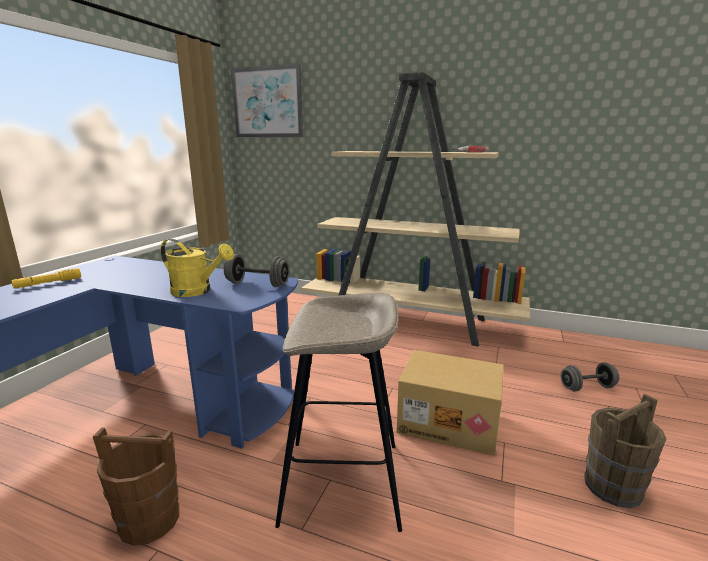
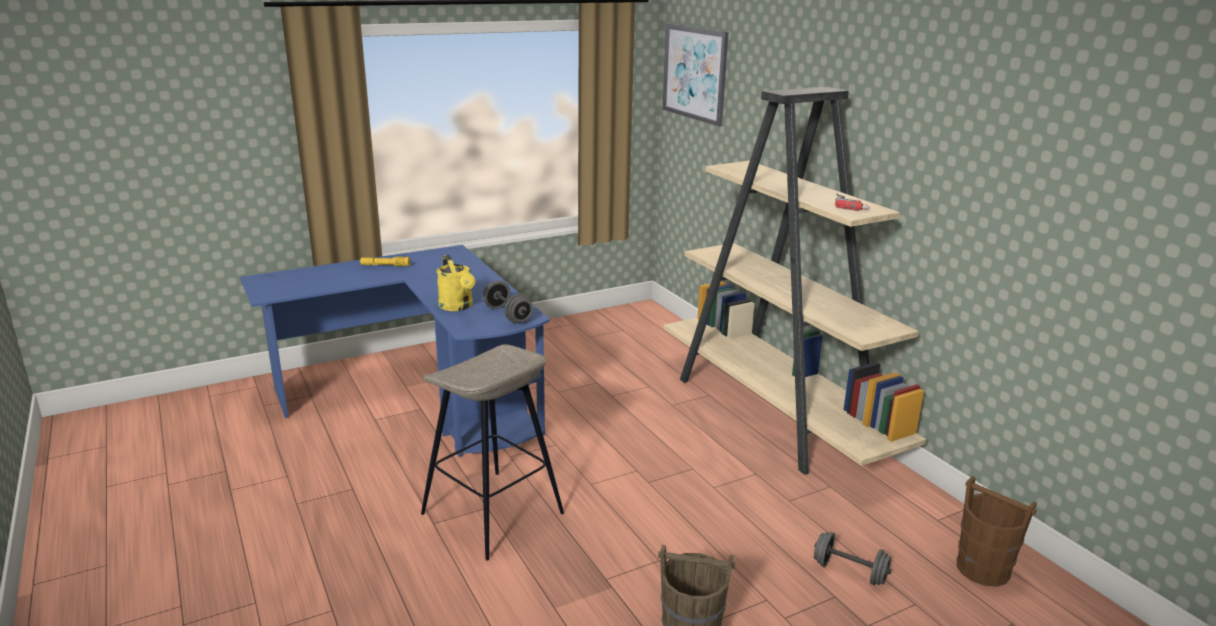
camera: 40 degrees right, 5 degrees up
(149, 520) = (364, 470): brown bucket -> brown bucket (982, 569)
(449, 422) = (639, 521): cardboard box -> none

